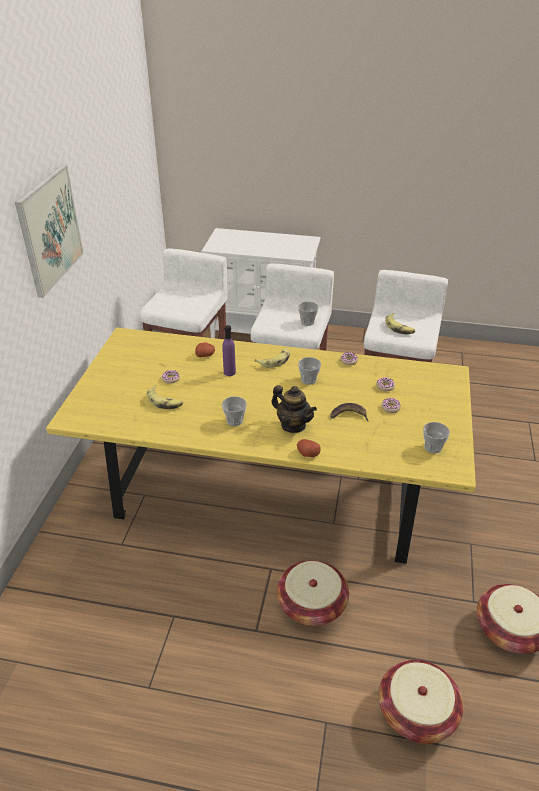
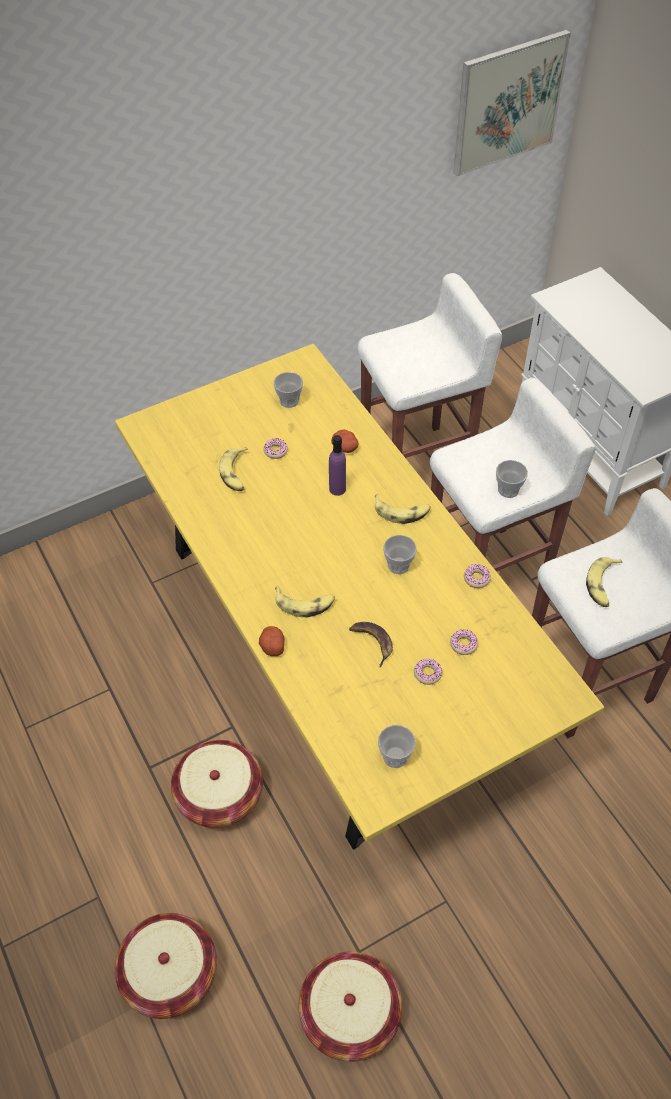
camera: 50 degrees right, 15 degrees up
(50, 230) = (234, 202): picture -> picture (508, 103)
(234, 420) = (263, 550): cup -> cup (289, 400)
(293, 425) = (305, 604): teapot -> banana

